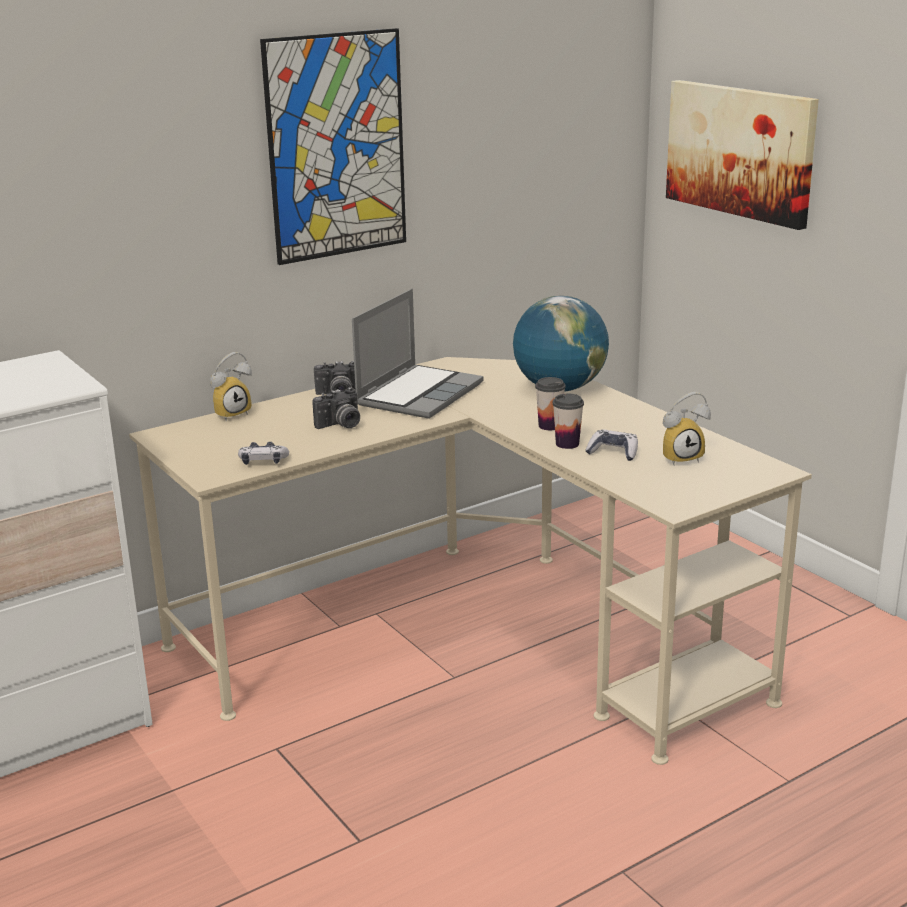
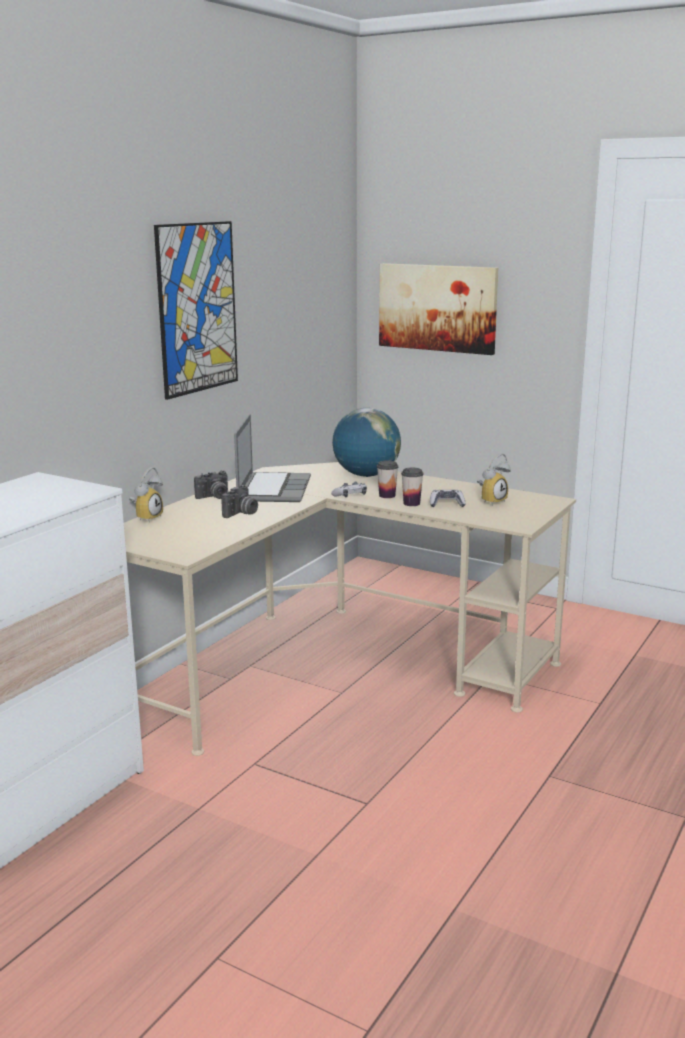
camera: 25 degrees left, 5 degrees down
(263, 461) = (213, 541): game controller -> game controller (350, 496)

